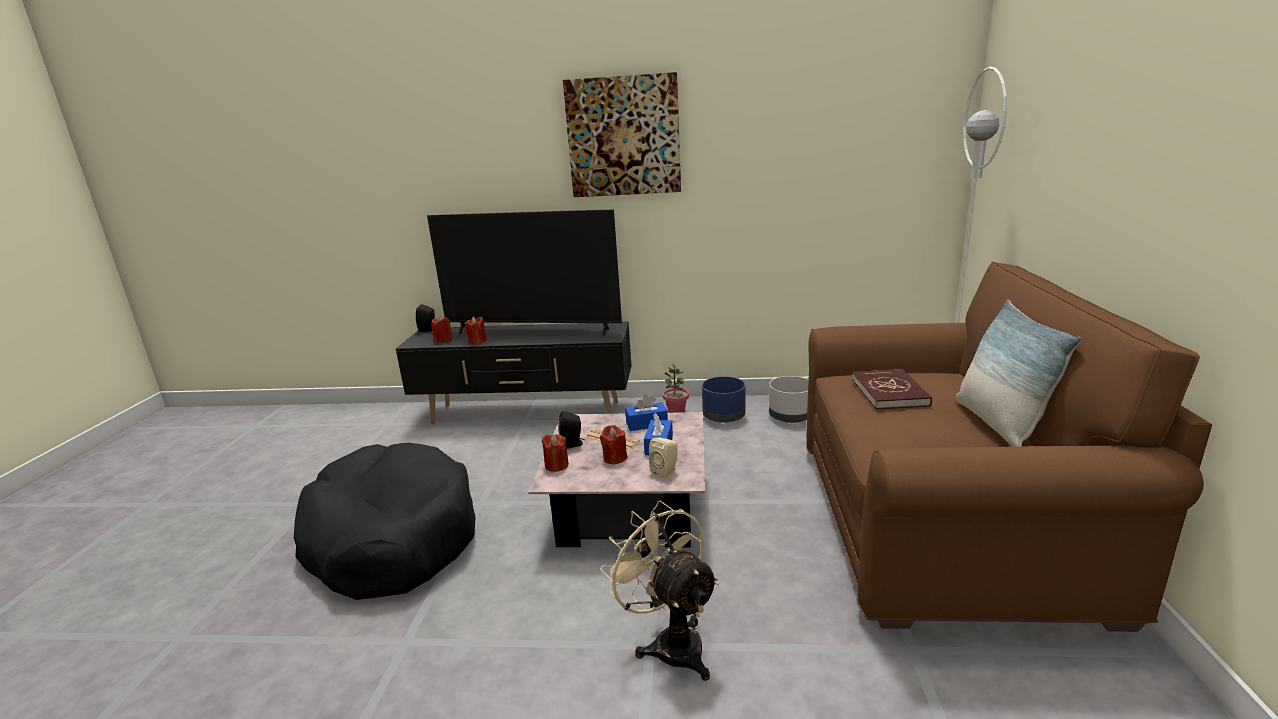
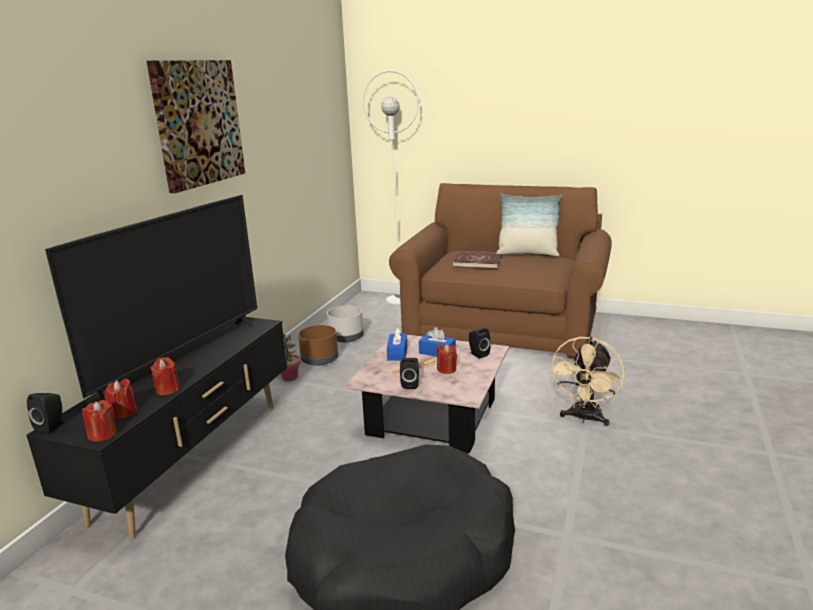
camera: 75 degrees left, 0 degrees up
(556, 465) = (443, 392): red candle -> red candle (103, 434)
(666, 471) = (477, 354): beige speaker -> black speaker
(670, 642) = (584, 418): beige fan -> beige fan turned 45 degrees counterclockwise
(723, 416) = (320, 360): blue planter -> brown planter

